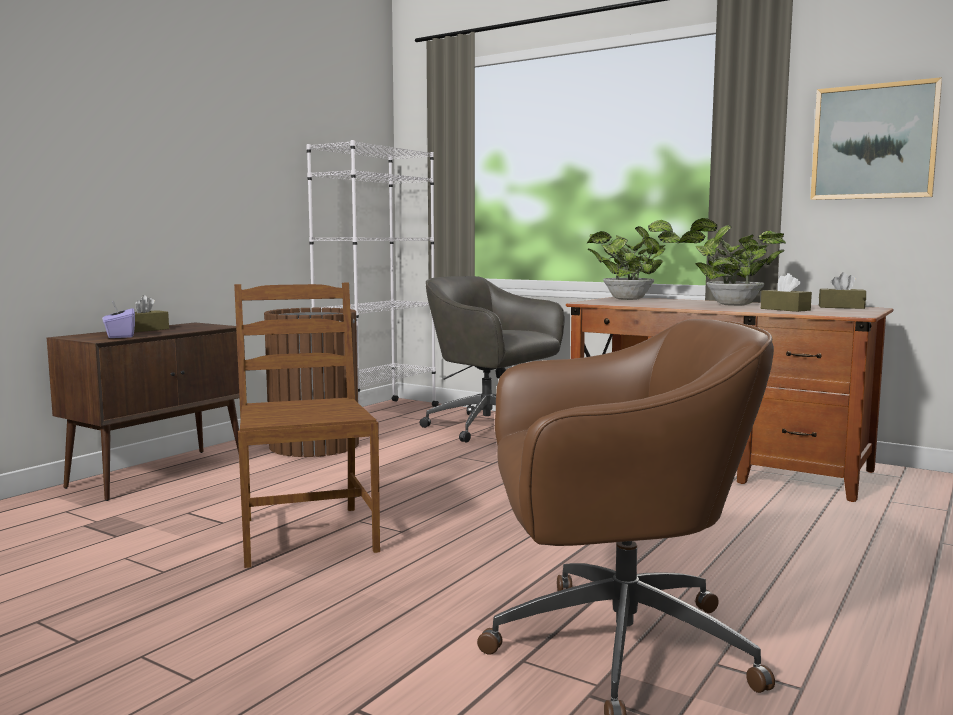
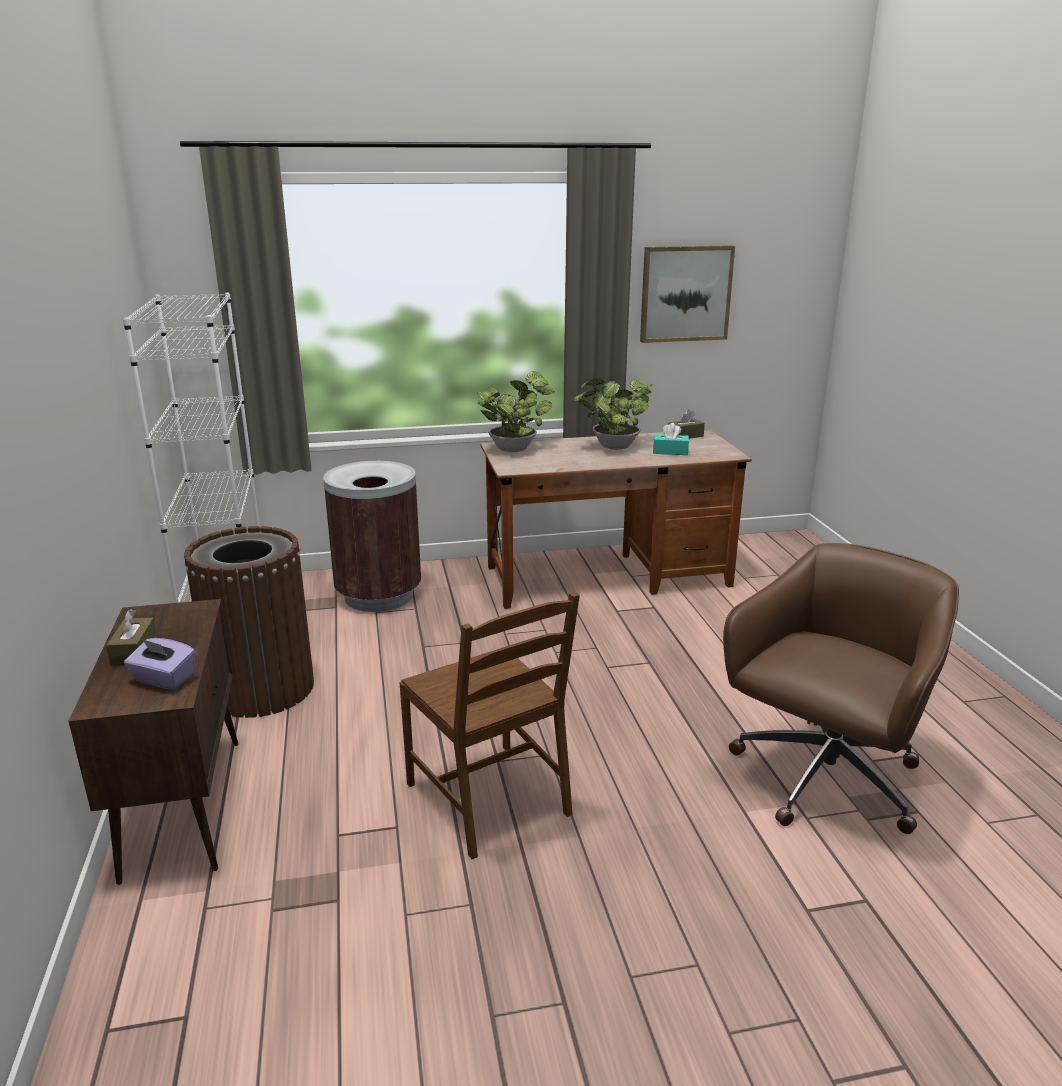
camera: 45 degrees left, 15 degrees up
(305, 534) = (490, 798): brown chair -> brown chair turned 150 degrees counterclockwise
(490, 428) = (378, 596): grey office chair -> brown trash can
(785, 309) = (670, 451): brown tissue box -> turquoise tissue box

